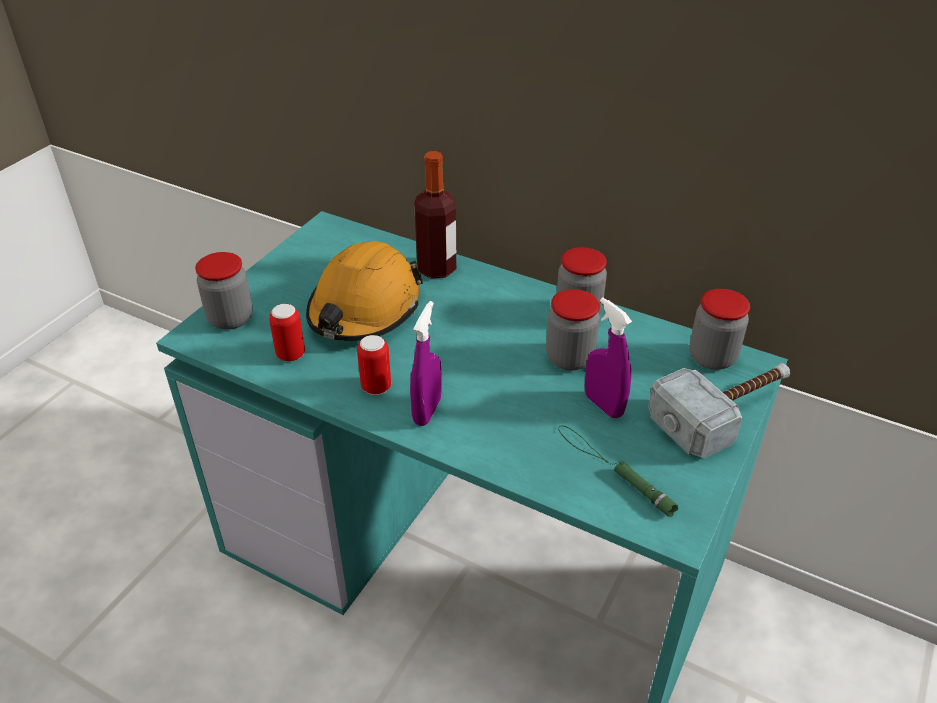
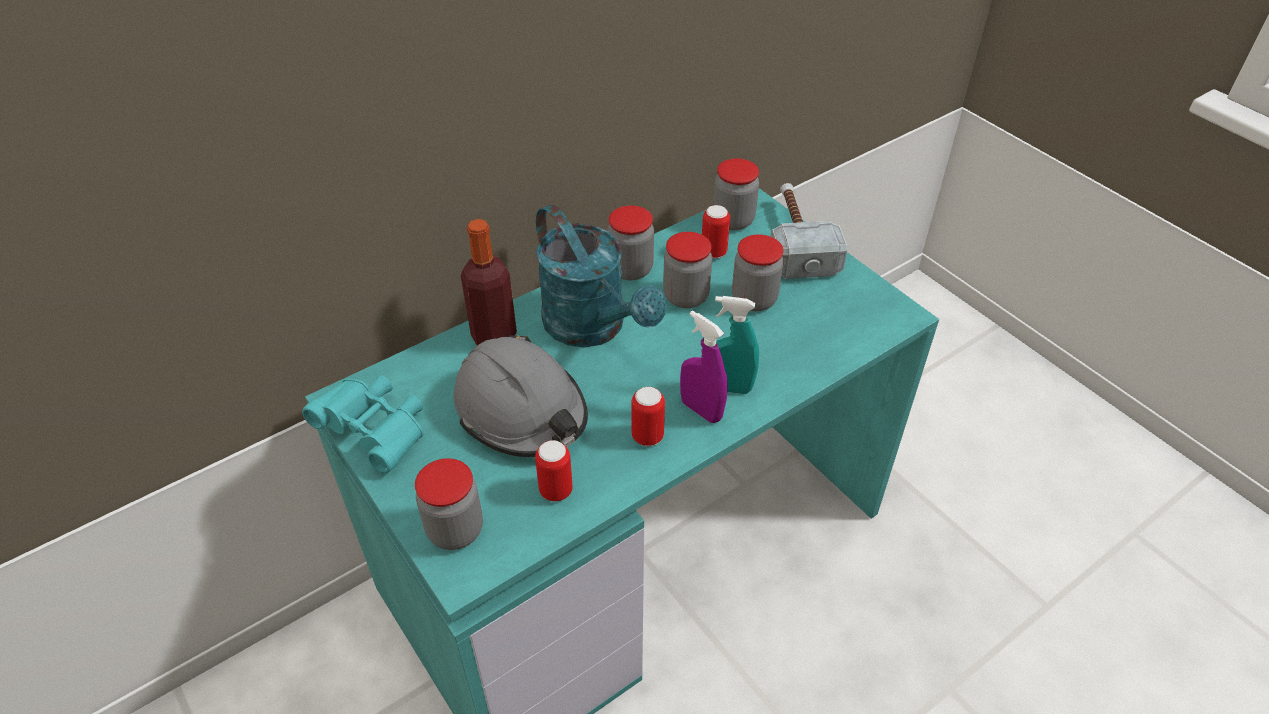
camera: 65 degrees left, 5 degrees up
(304, 251) = (376, 432): none -> turquoise binoculars
(364, 309) = (521, 411): orange hard hat -> grey hard hat
(466, 420) = (728, 388): none -> turquoise spray bottle
(485, 316) = (593, 328): none -> turquoise watering can
(603, 405) = (754, 299): purple spray bottle -> jar
(613, 469) = (827, 322): green flashlight -> none
(650, 358) = (713, 252): none -> can

